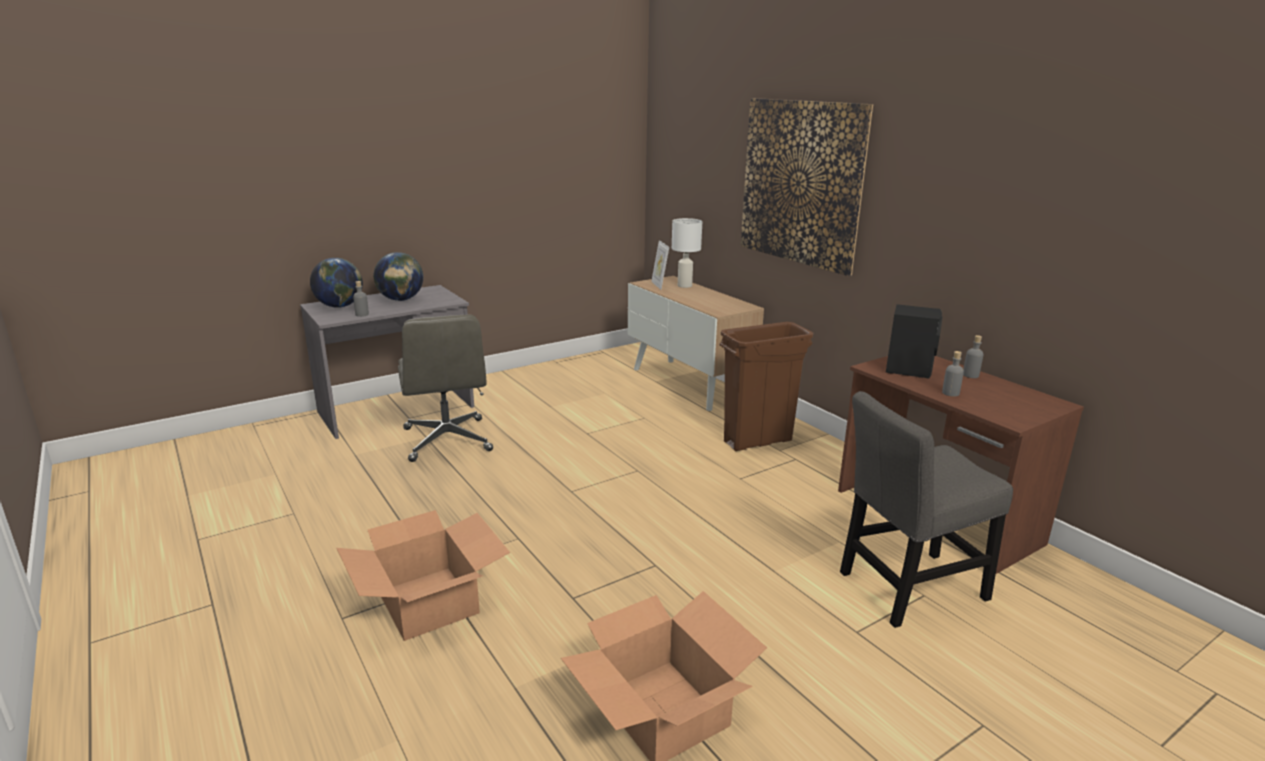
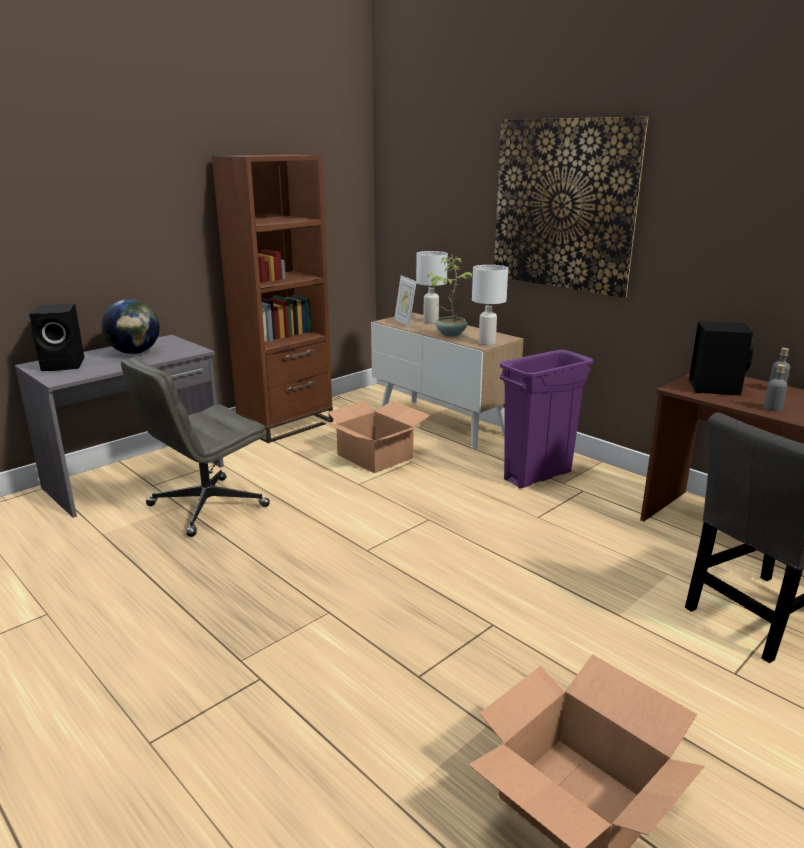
camera: 10 degrees left, 0 degrees up
(340, 306) = (65, 364): globe -> black speaker
(362, 314) = (96, 371): grey bottle -> none
(429, 602) = (252, 705): cardboard box -> cardboard box (375, 456)
(447, 440) = (206, 506): grey office chair -> grey office chair turned 75 degrees clockwise
(542, 374) = (286, 424): none -> brown bookcase
(695, 299) = (450, 334): none -> potted plant
(725, 311) = (487, 343): none -> white table lamp
(758, 441) = (537, 476): brown trash can -> purple trash can

